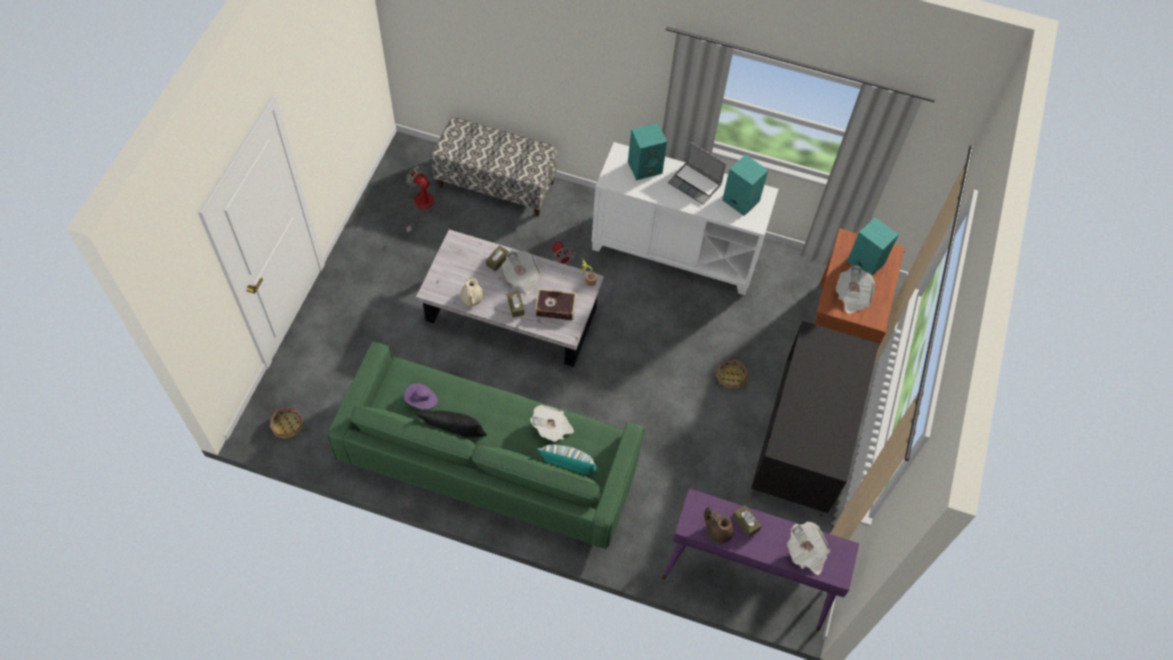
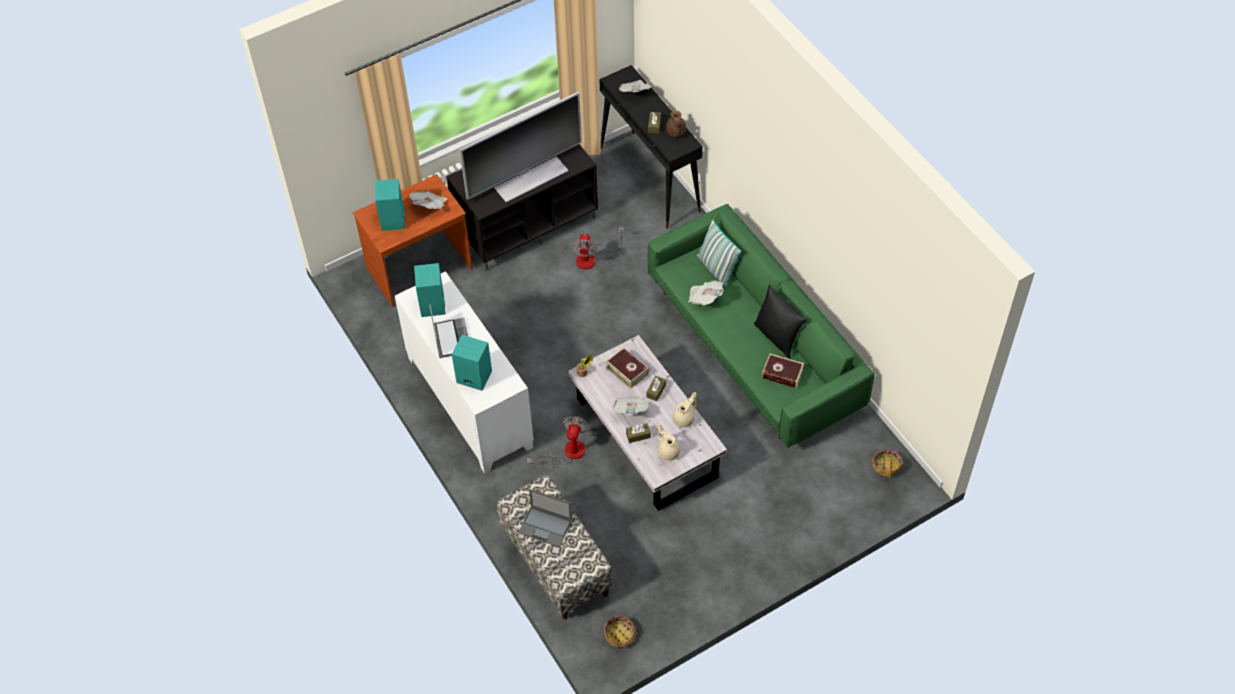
camera: 135 degrees left, 5 degrees down
(421, 207) = (639, 584): fan -> fan (592, 258)
(422, 401) = (782, 374): purple hat -> book
(462, 264) = (668, 451): none -> beige teapot
(504, 151) = (546, 526): none -> laptop
(730, 378) = (530, 290): basket -> basket (620, 635)
(745, 581) = (650, 179): purple console table -> black console table
(806, 394) = (530, 178): none -> television

